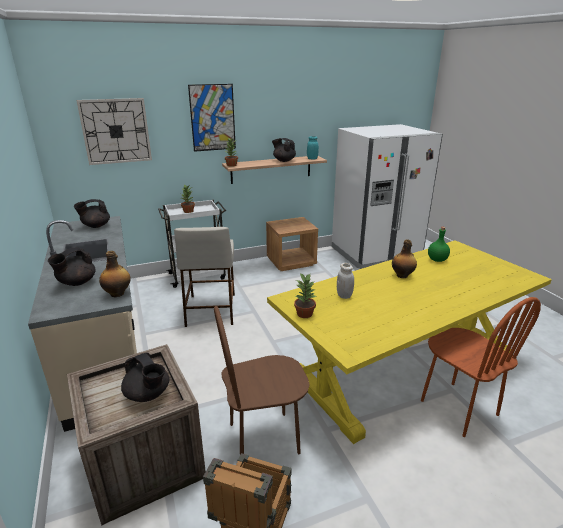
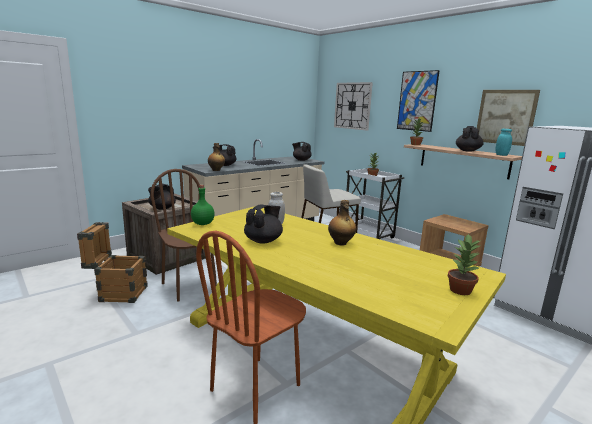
camera: 70 degrees right, 10 degrees down
(299, 125) = (505, 117): none -> picture
(304, 313) = (237, 215): potted plant -> potted plant (460, 290)
(396, 309) = (263, 241): none -> black teapot
(437, 260) = (409, 260): green bottle -> green bottle (202, 224)

